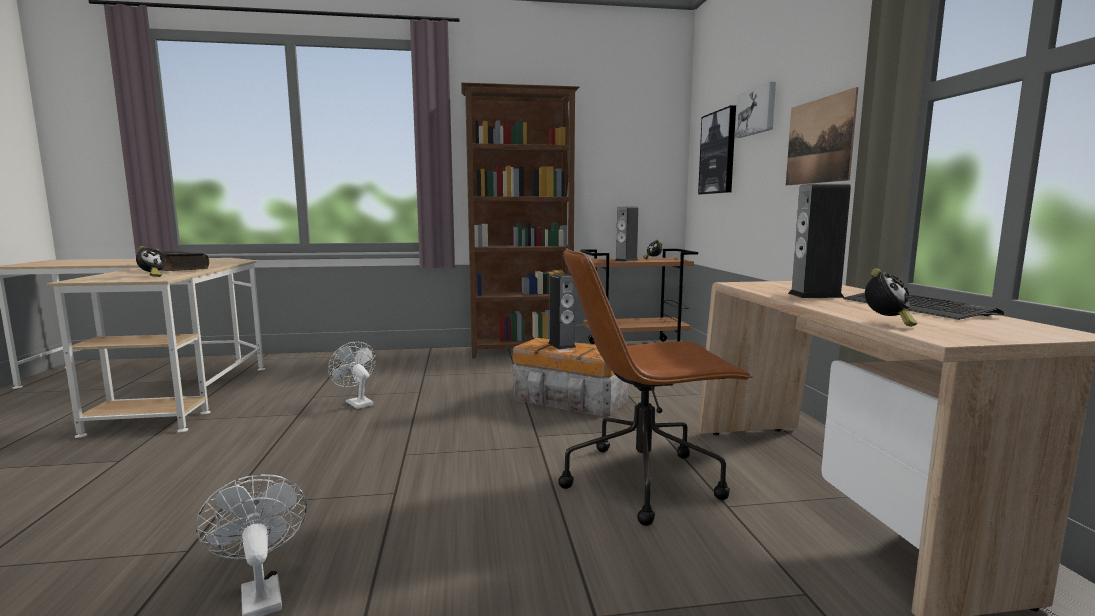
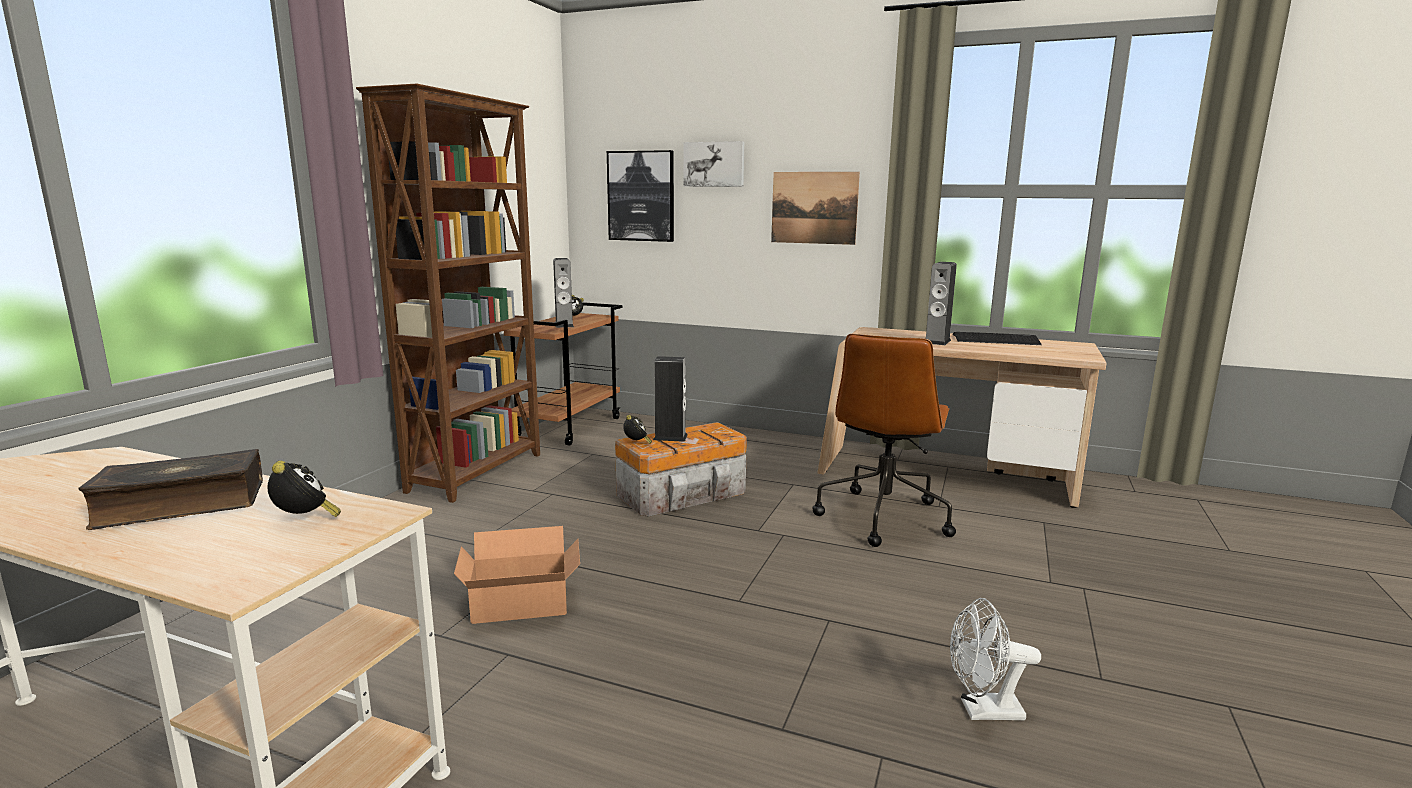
camera: 60 degrees left, 5 degrees up
(356, 403) = (522, 605): white fan -> cardboard box
(887, 323) = (1044, 354): alarm clock -> alarm clock (636, 443)

